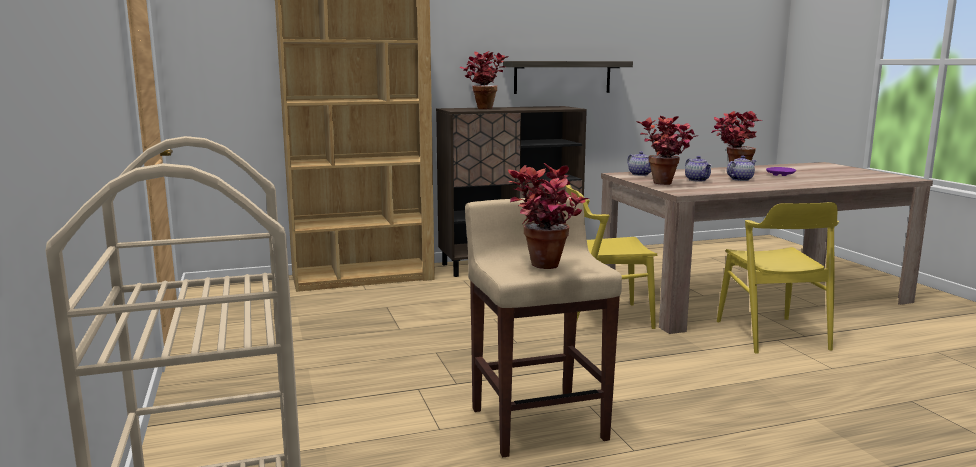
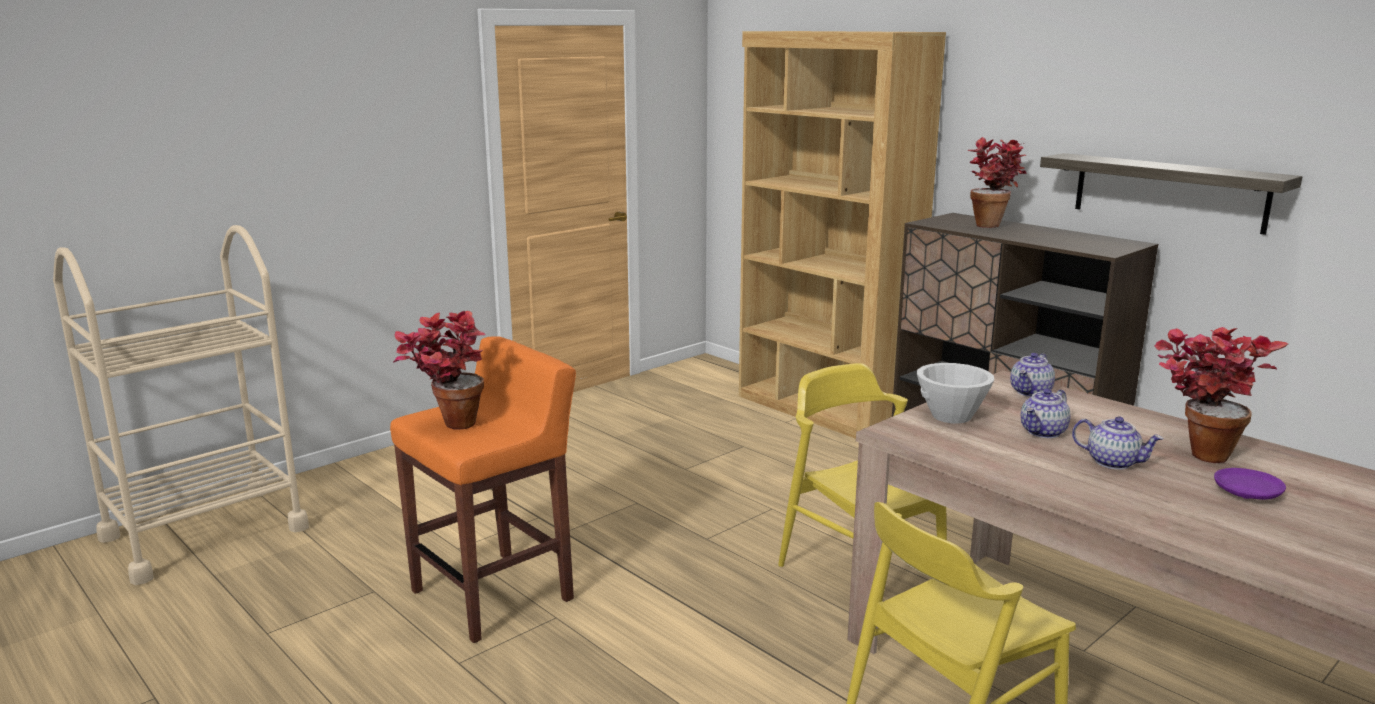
camera: 65 degrees right, 5 degrees up
(537, 423) = (495, 595): beige stool -> orange stool
(666, 185) = (952, 416): potted plant -> white bowl

